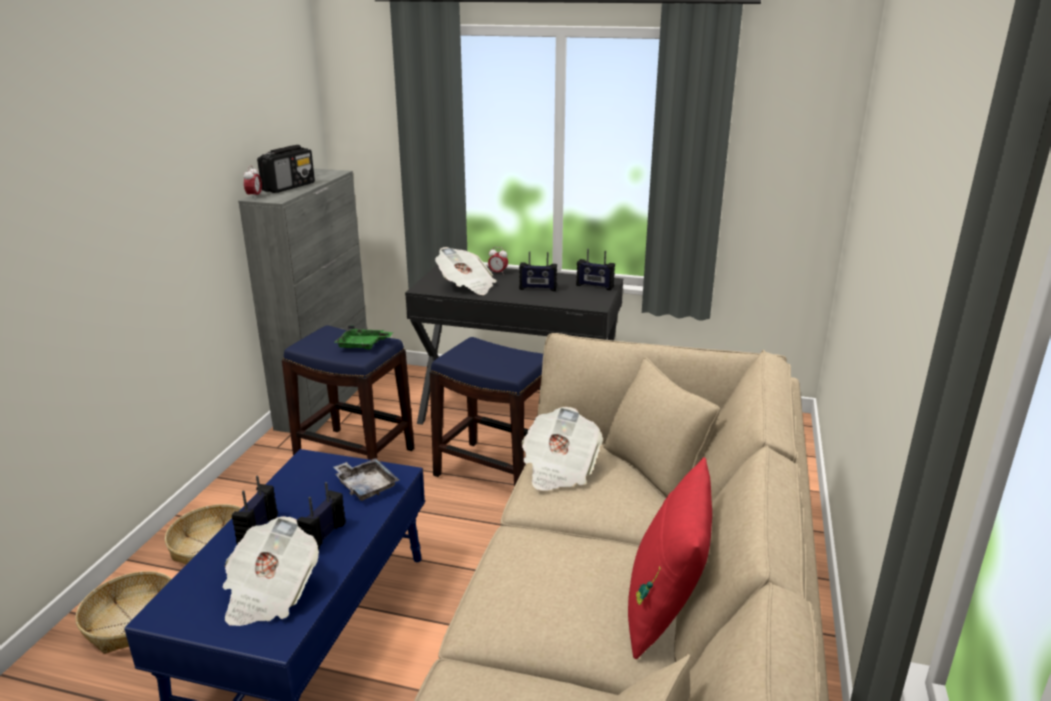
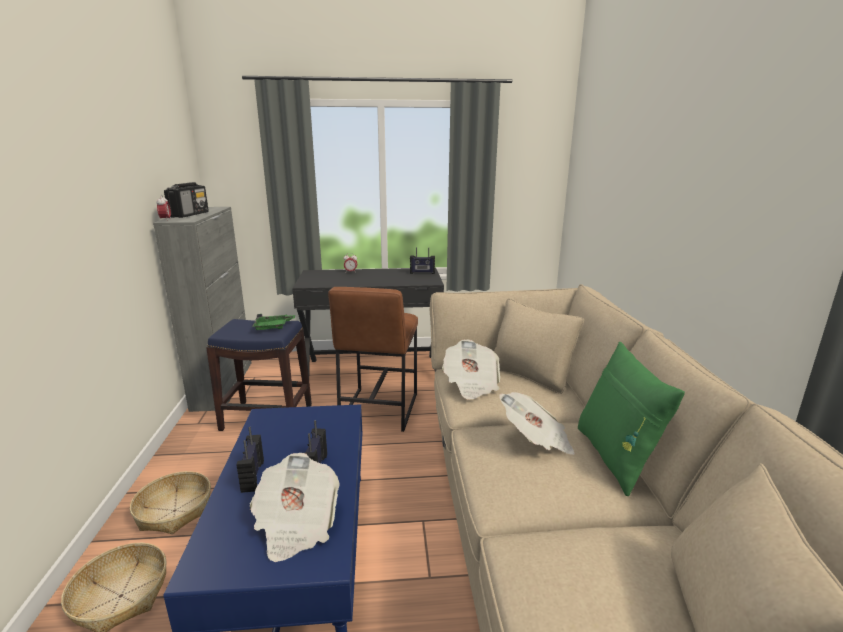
camera: 20 degrees left, 5 degrees down
(366, 486) = (325, 424): grey tray -> none
(466, 286) = (335, 280): newspaper -> newspaper (536, 440)
(494, 472) = (379, 410): stool -> brown chair
(538, 288) = (386, 277): radio -> none
(665, 609) = (615, 458): red pillow -> green pillow

